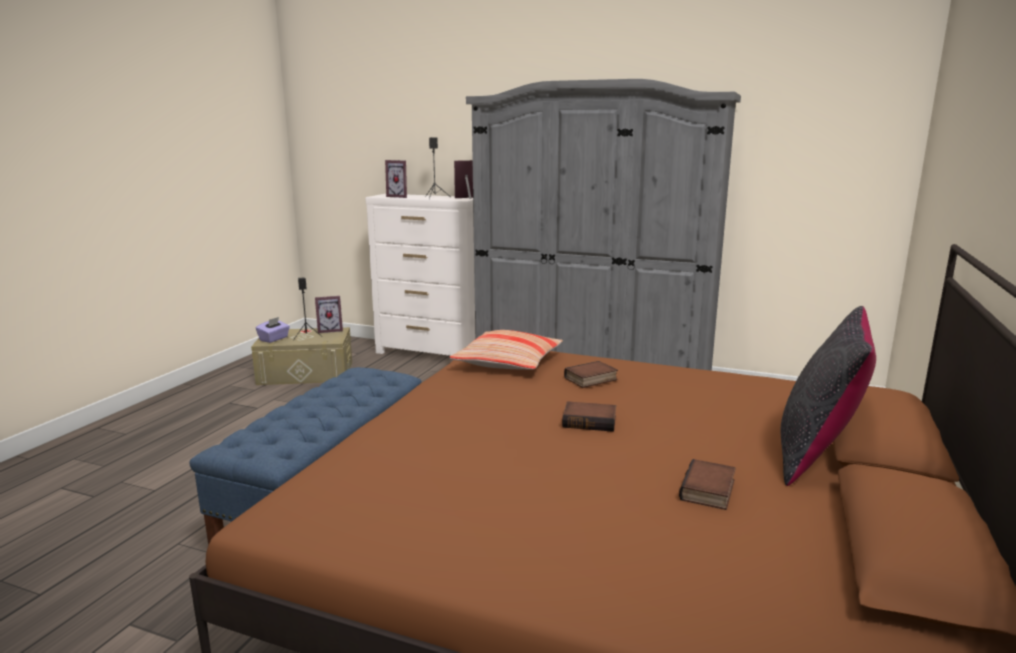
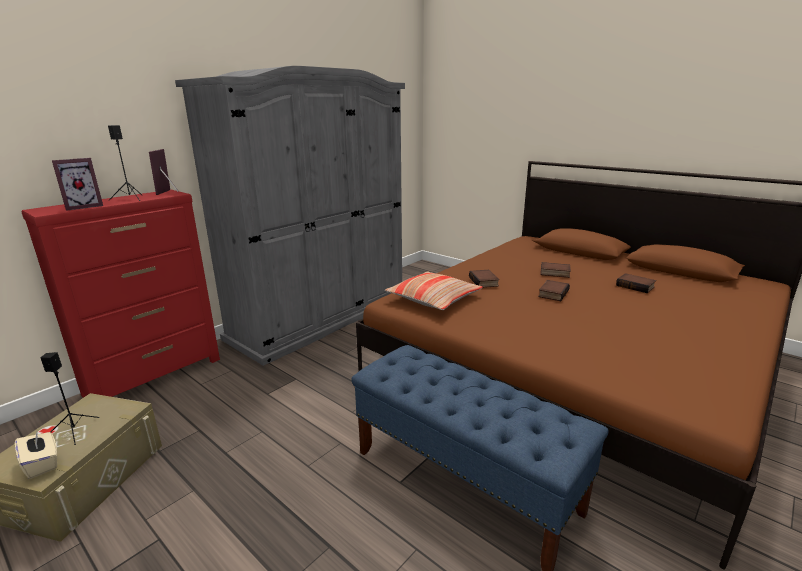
camera: 70 degrees left, 5 degrees up
(274, 339) = (42, 463): purple tissue box -> beige tissue box
(330, 330) = (79, 409): picture frame -> none
(430, 354) = (156, 376): white dresser -> red dresser
(689, 421) = (554, 273): none -> book
(817, 454) = (594, 261): black pillow -> none

